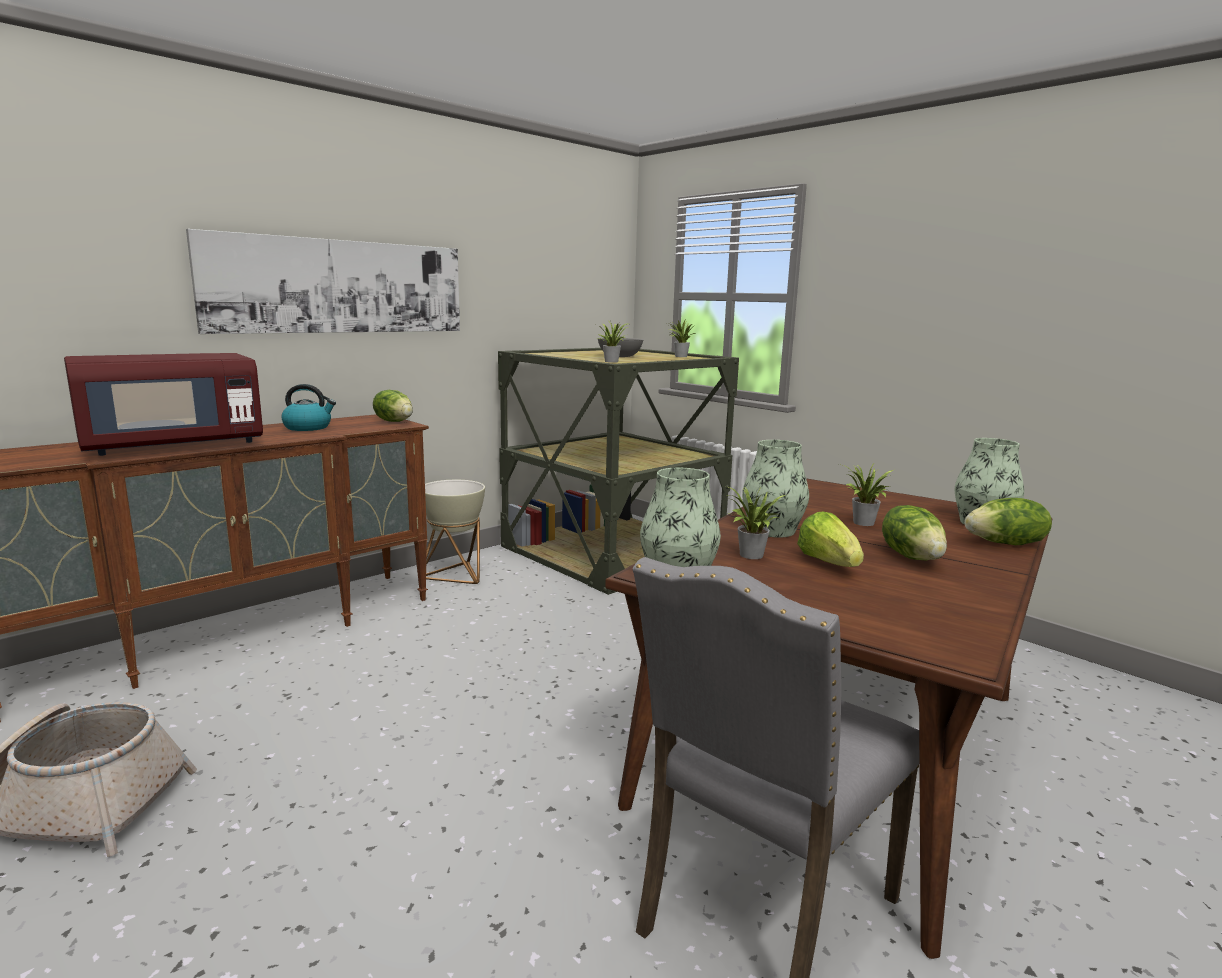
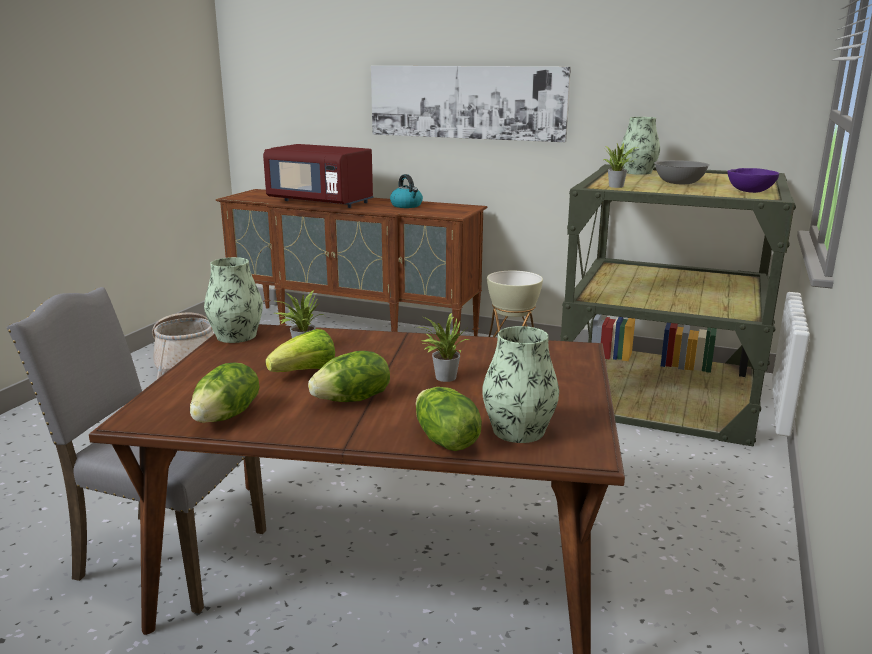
camera: 65 degrees right, 5 degrees up
(394, 421) = (461, 212): lettuce -> lettuce (227, 416)
(679, 356) = (750, 192): potted plant -> purple bowl
(772, 530) = (378, 348): vase -> vase (637, 172)

